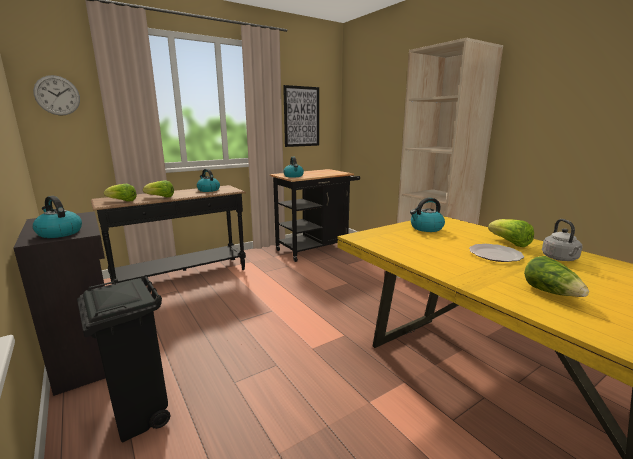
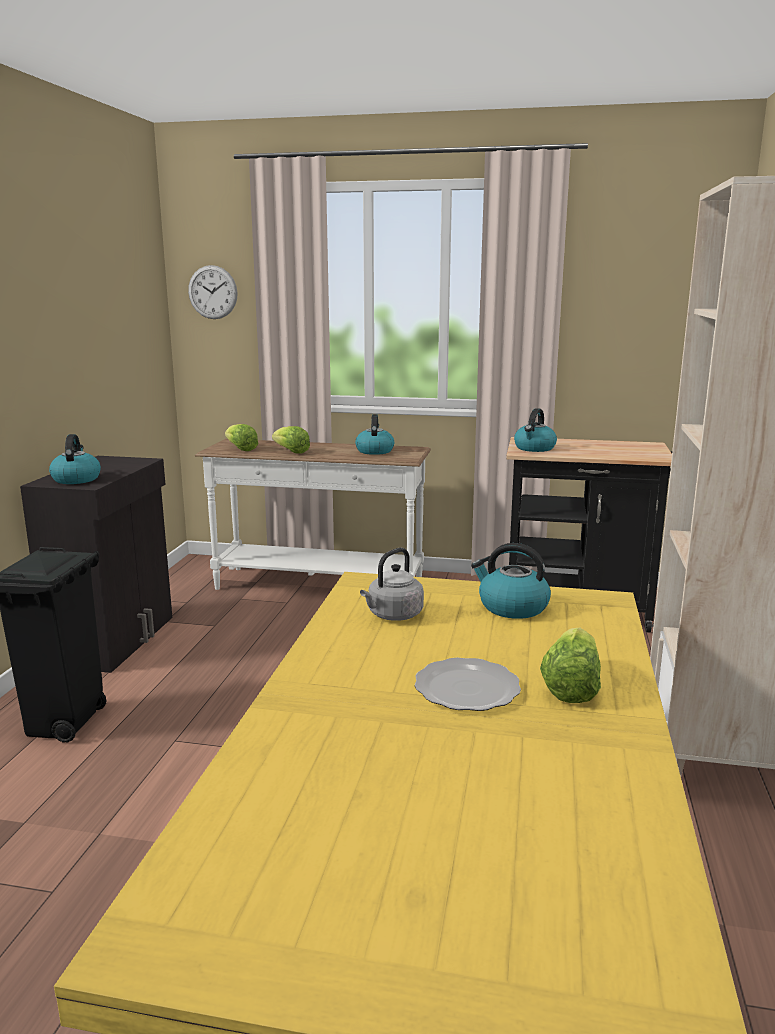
camera: 45 degrees right, 0 degrees up
(182, 277) = (318, 586): black console table -> white console table
(301, 116) = (620, 322): picture -> none
(551, 293) = (341, 766): lettuce -> none
(560, 259) = (562, 749): grey kettle -> grey kettle (393, 615)

